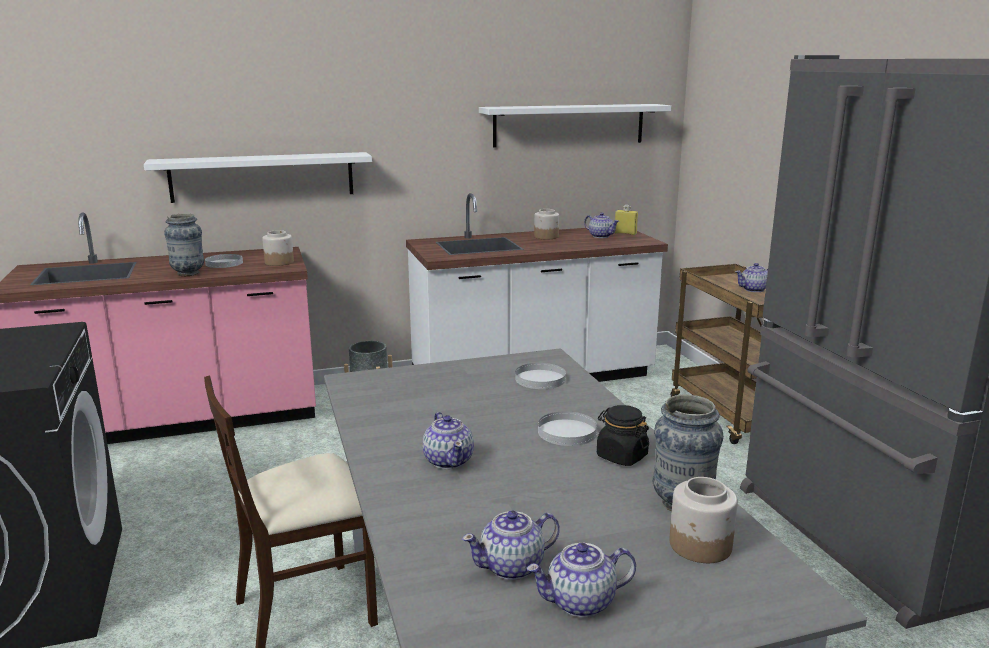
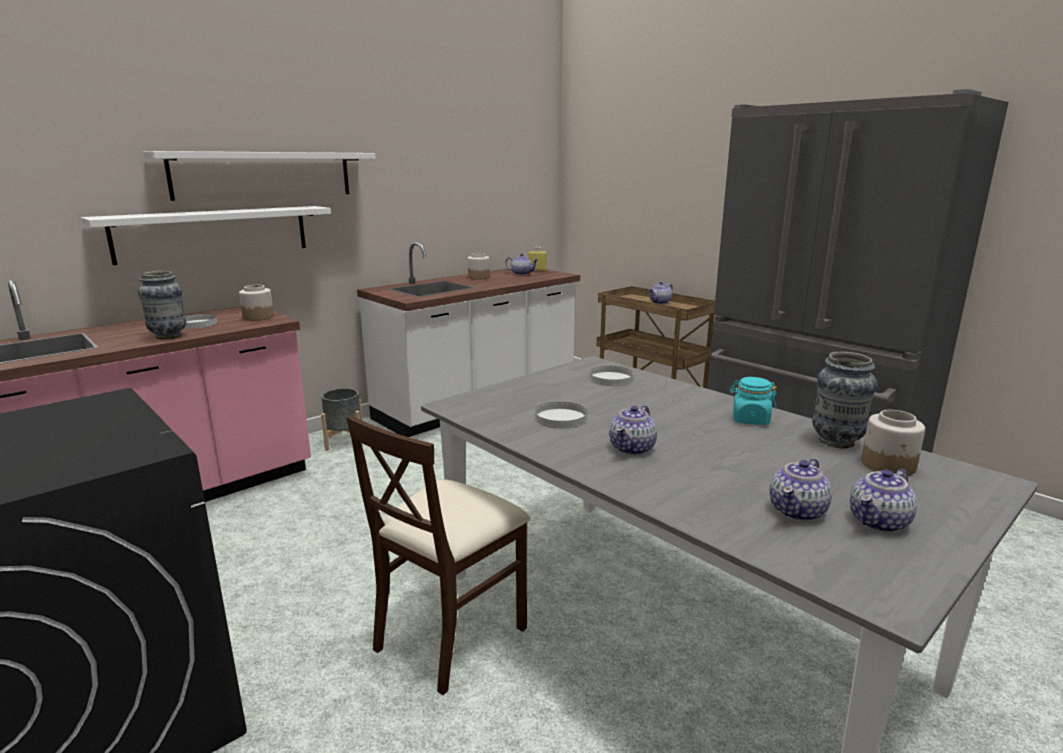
camera: 25 degrees left, 0 degrees up
(449, 460) = (633, 448): teapot -> teapot turned 75 degrees clockwise
(566, 432) = (687, 411): white plate -> white plate (560, 418)
(569, 125) = (482, 180): white shelf -> white shelf (264, 175)
(621, 456) = (750, 420): black jar -> turquoise jar

